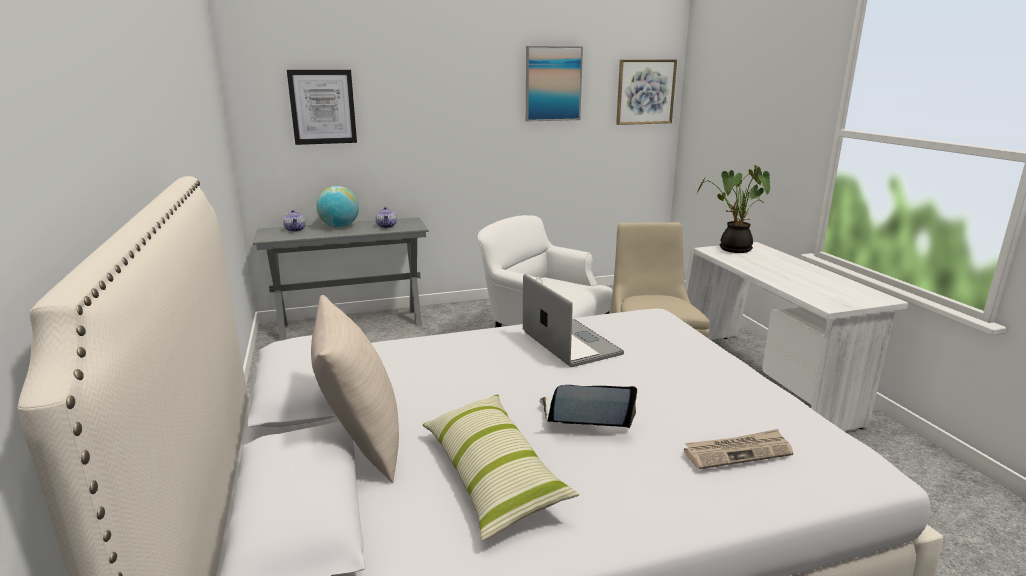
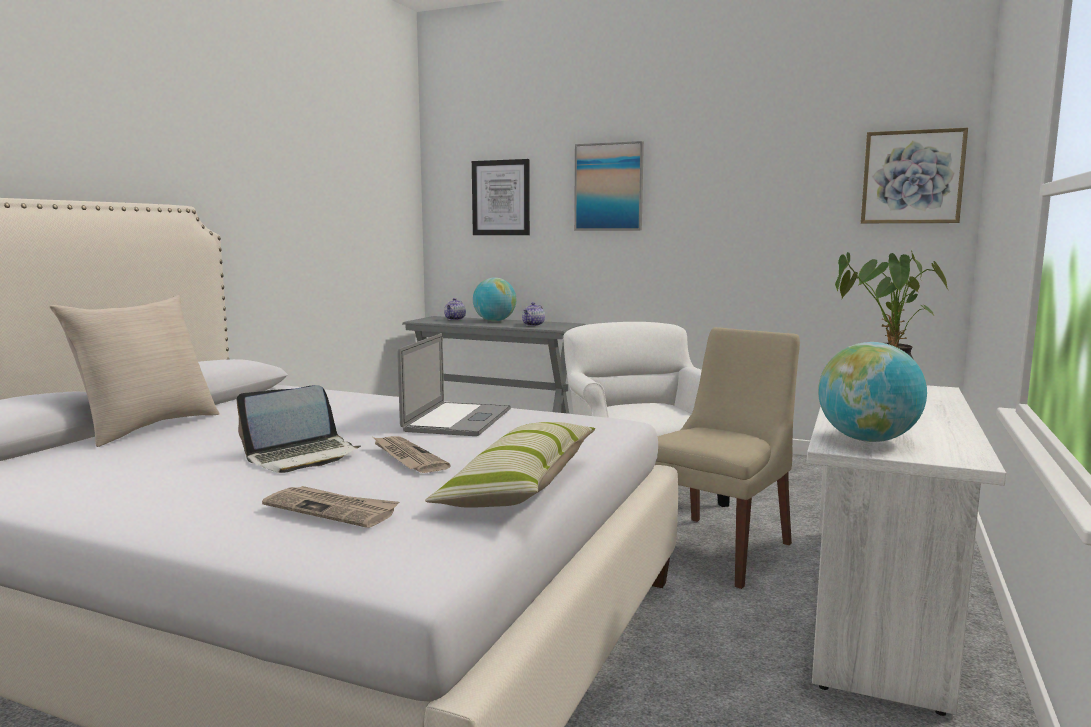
camera: 40 degrees right, 10 degrees down
(491, 475) = (150, 463): pillow -> pillow (520, 486)
(553, 84) = (763, 168): picture -> picture (609, 187)
(584, 418) = (302, 456): laptop -> laptop turned 105 degrees clockwise
(644, 390) = (407, 457): none -> newspaper
(827, 296) = (867, 440): none -> globe

